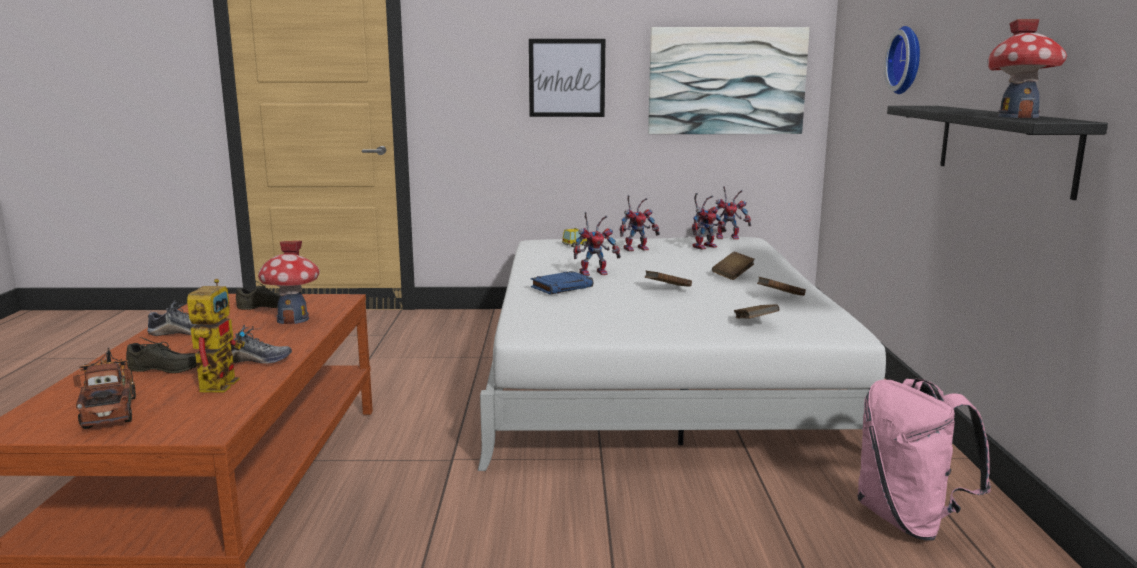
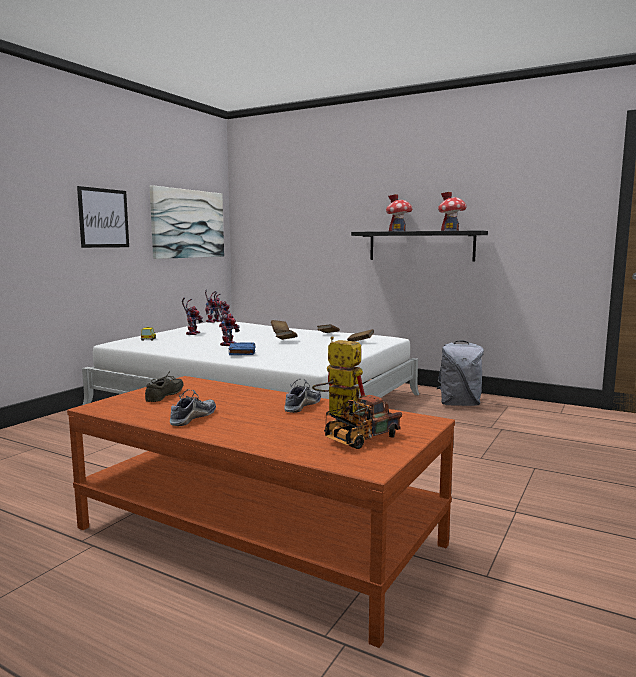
camera: 60 degrees left, 5 degrees down
(111, 409) = (359, 440): toy truck -> toy truck turned 45 degrees counterclockwise
(165, 370) = (287, 425): grey shoe -> none
(293, 319) = (216, 392): toy house -> toy house (398, 231)
(908, 60) = (325, 211): wall clock -> none
(909, 521) = (459, 404): pink backpack -> grey backpack

